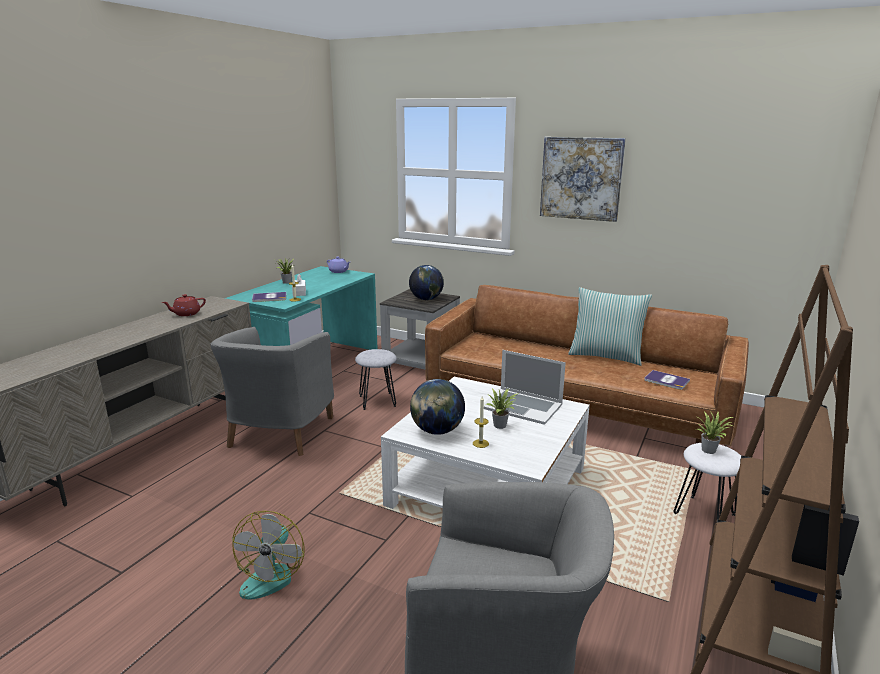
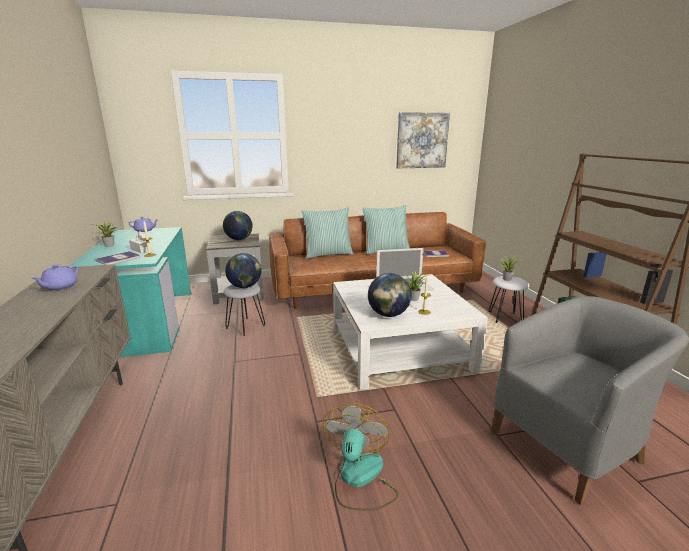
camera: 40 degrees left, 0 degrees up
(186, 314) = (60, 287): red teapot -> purple teapot
(271, 574) = (359, 479): fan -> fan turned 135 degrees counterclockwise
(279, 434) = (198, 379): grey armchair -> none
(377, 355) = (245, 287): none -> globe
(522, 342) = (328, 254): none -> pillow
(581, 178) = (337, 134): picture -> picture (422, 140)

